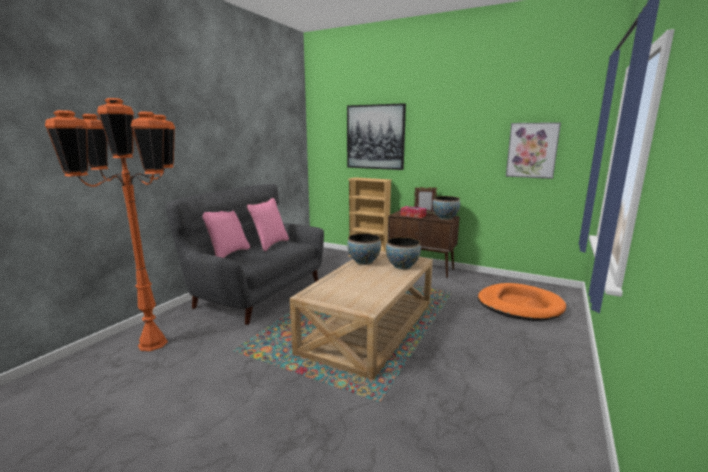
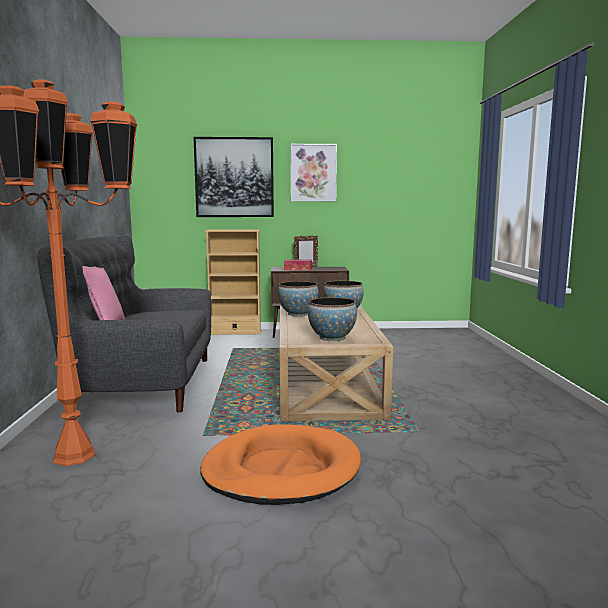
camera: 30 degrees left, 5 degrees down
(270, 244) = (148, 315): pink pillow -> none
(445, 218) = (335, 268): bowl -> bowl (332, 338)
(519, 305) = (437, 346): orange dog bed -> orange dog bed (281, 470)
(532, 150) = (412, 190): picture -> picture (313, 173)

